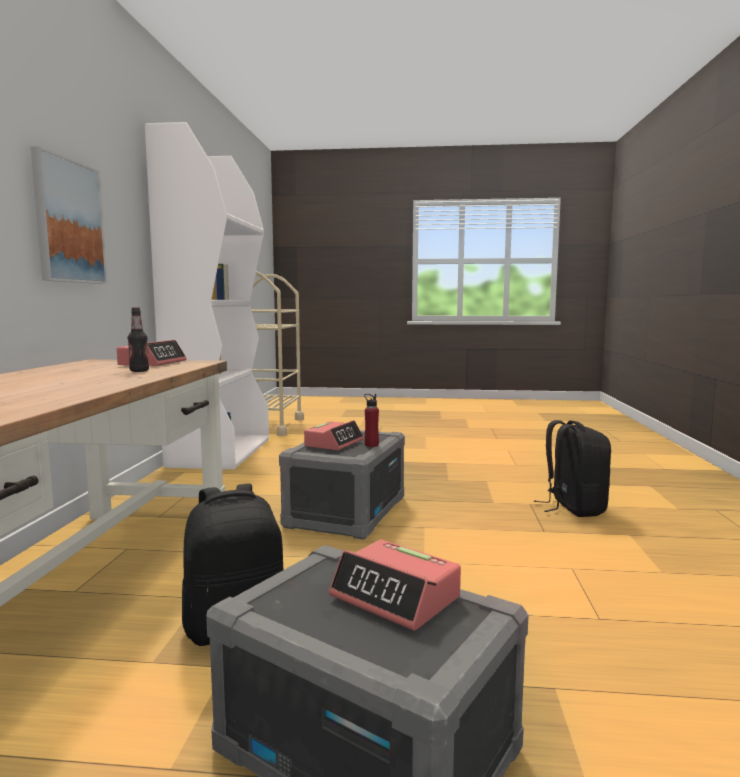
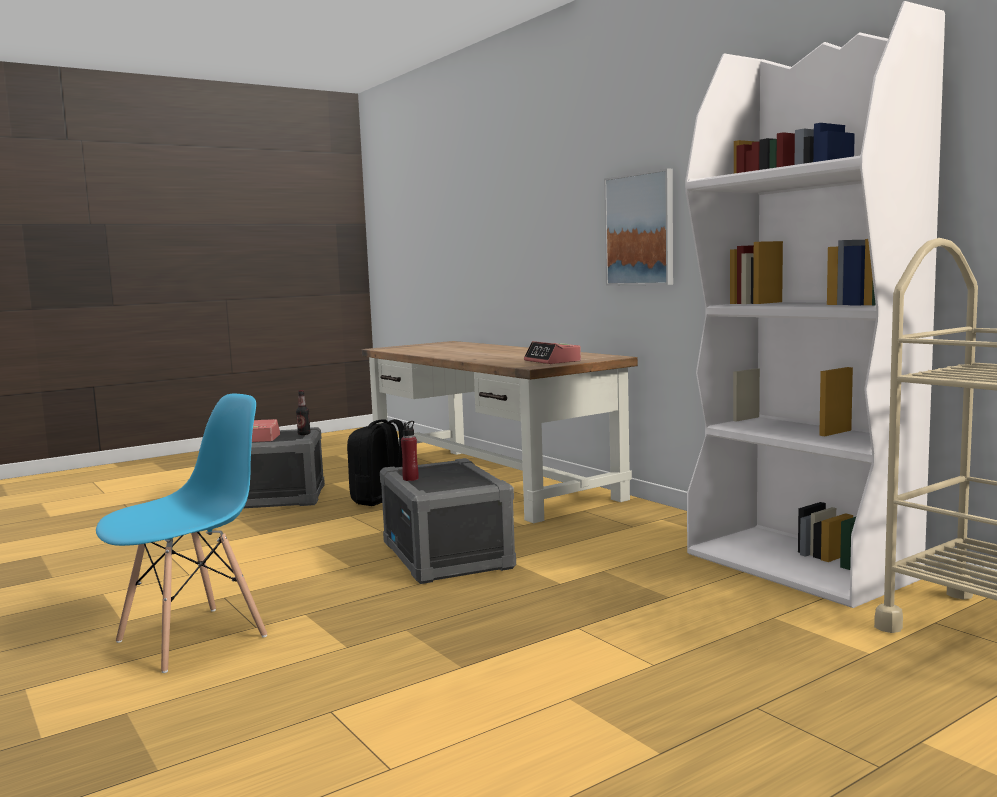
camera: 140 degrees right, 0 degrees up
(139, 371) = (506, 359): bottle -> bottle (304, 434)
(334, 443) = (449, 472): alarm clock -> none
(573, 508) = (193, 638): black backpack -> blue chair

